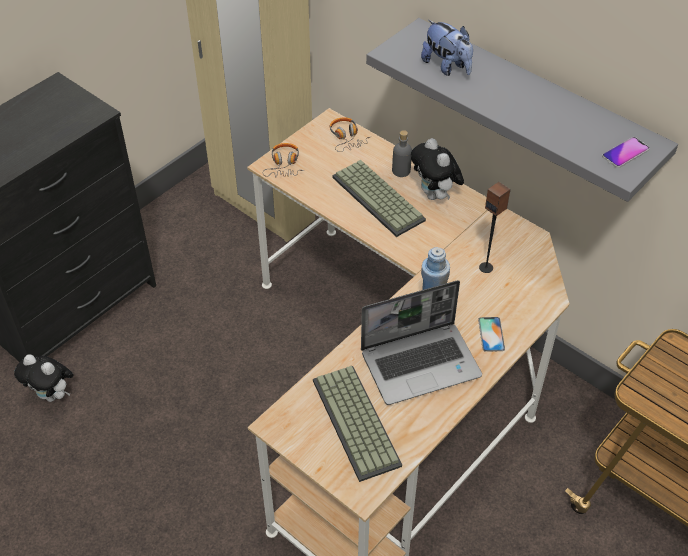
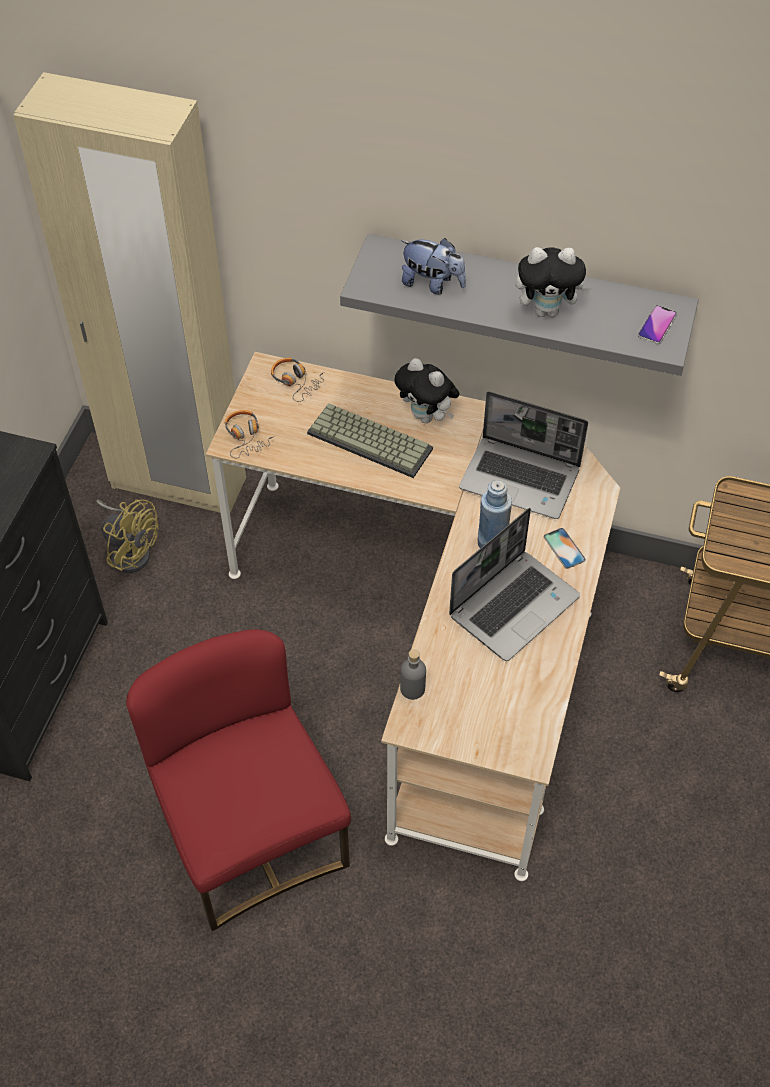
camera: 25 degrees left, 5 degrees up
(53, 395) = (63, 794): plush toy -> plush toy (547, 310)
(168, 482) = (252, 834): none -> red chair
(202, 241) = (130, 550): none -> yellow fan
(358, 422) = (488, 690): keyboard -> none
(401, 171) = (376, 400): grey bottle -> grey bottle (412, 689)
(486, 267) = (521, 478): speaker -> laptop

